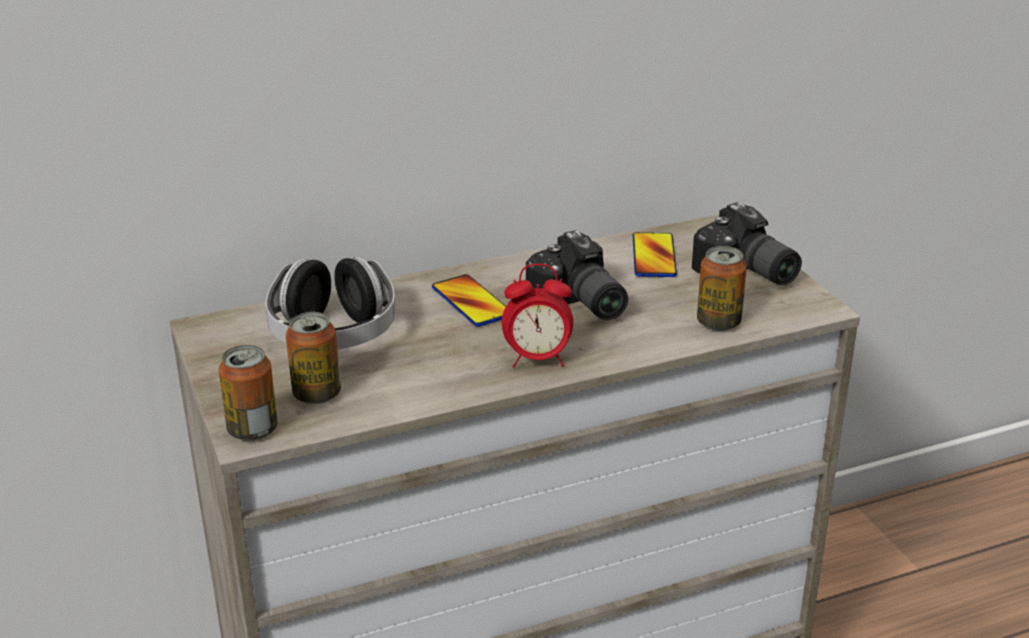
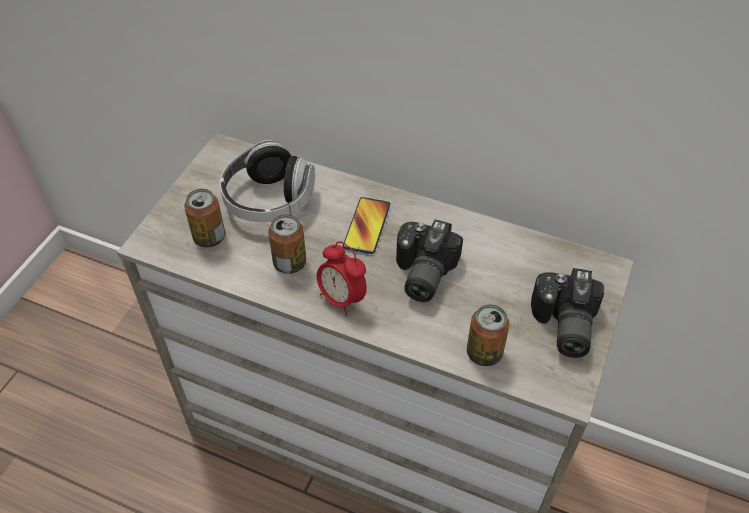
camera: 45 degrees right, 20 degrees up
(253, 430) = (154, 240): can -> can (290, 263)
(654, 256) = (523, 266): phone -> none

